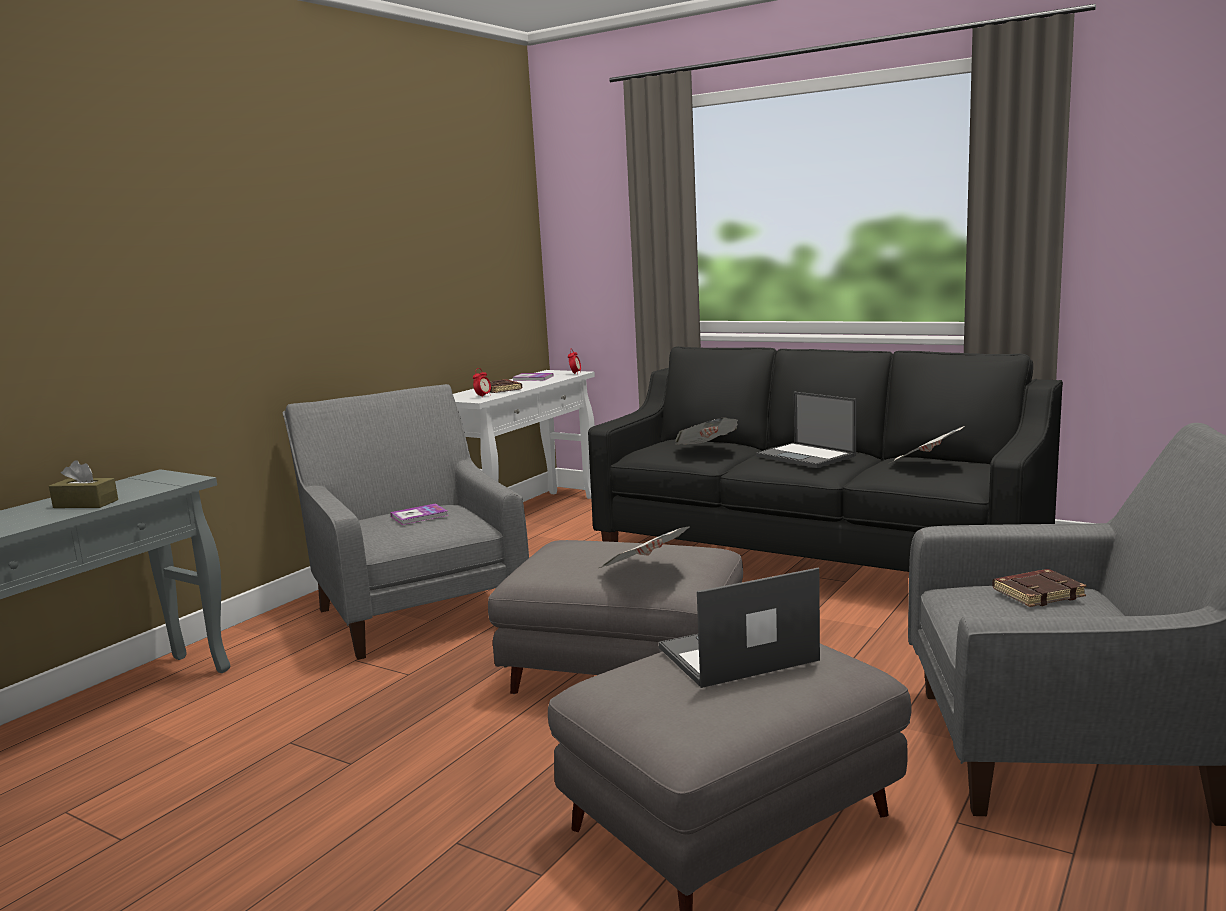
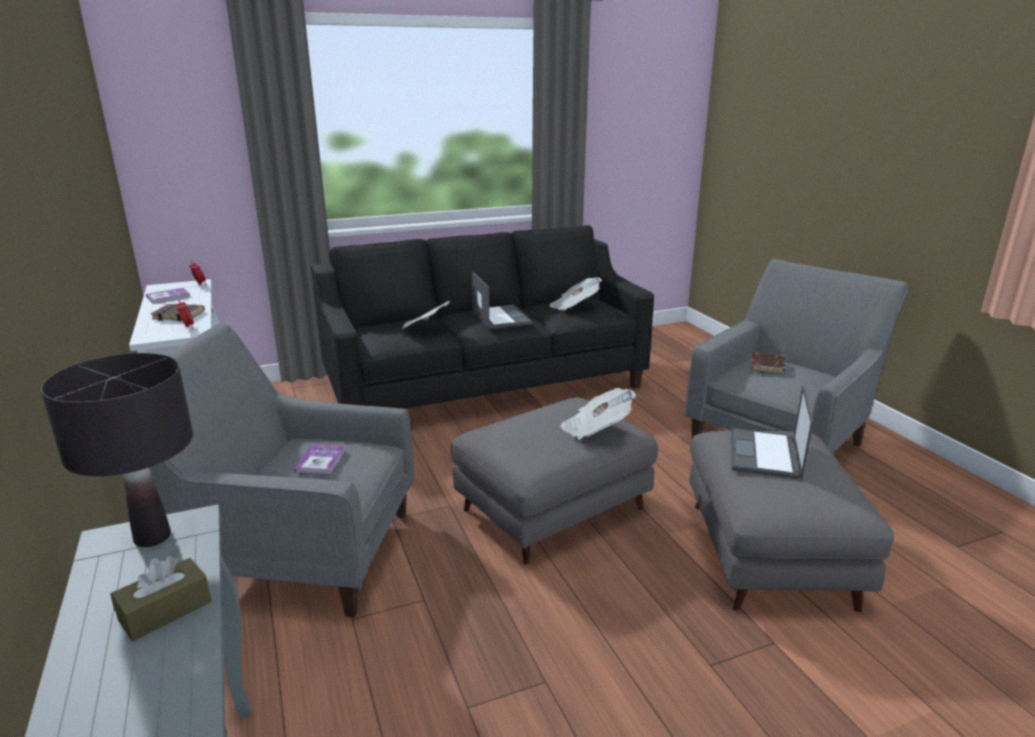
camera: 55 degrees left, 10 degrees up
(162, 479) = (152, 537): none -> black table lamp
(807, 456) = (500, 317): laptop -> laptop turned 105 degrees counterclockwise

